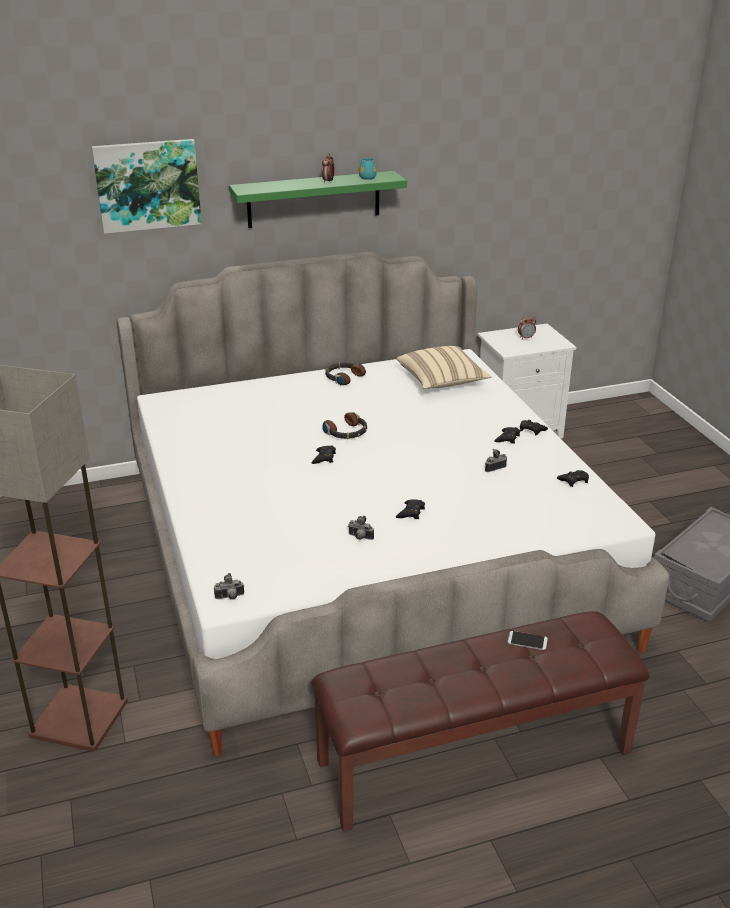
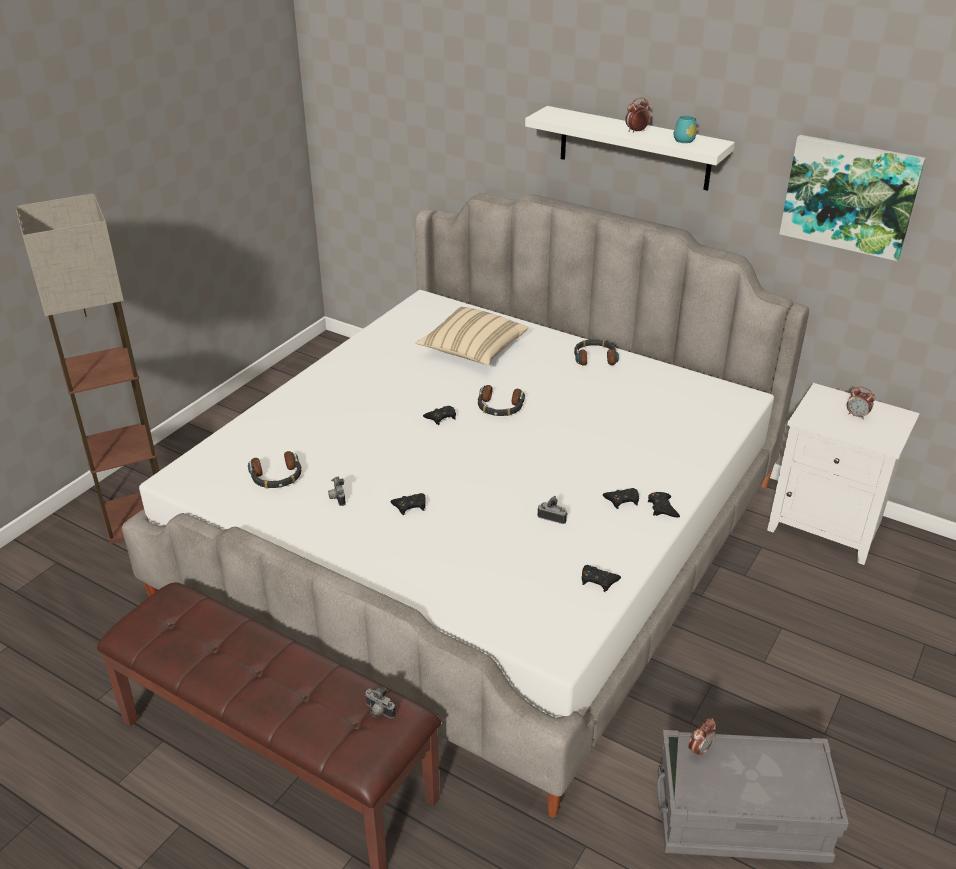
camera: 50 degrees right, 5 degrees up
(147, 185) = (471, 84): picture -> picture (850, 196)
(230, 597) = (184, 478): camera -> camera (378, 712)
(294, 553) = (276, 477): none -> headphones
(314, 199) = (634, 148): green shelf -> white shelf
(442, 381) = (675, 410): beige pillow -> beige pillow (472, 350)
(527, 641) = (324, 683): phone -> none
(681, 550) = (700, 750): none -> alarm clock

